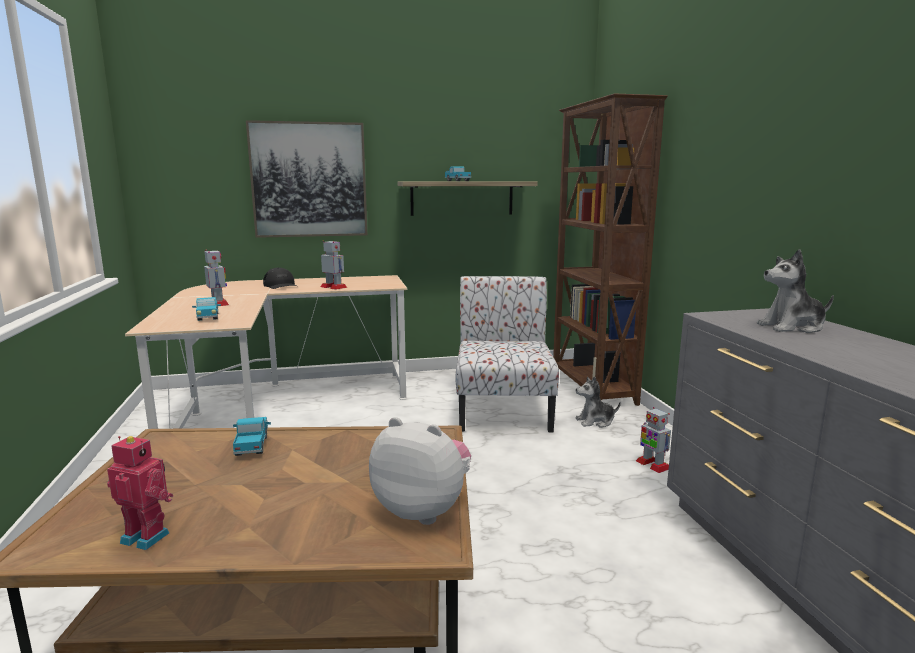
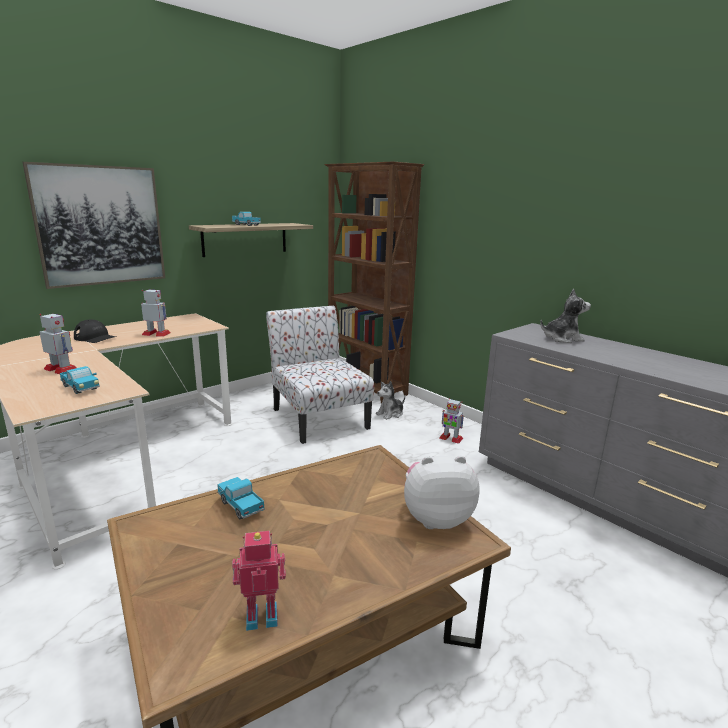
camera: 30 degrees left, 5 degrees up
(792, 327) = (562, 339): plush toy -> plush toy turned 150 degrees counterclockwise

